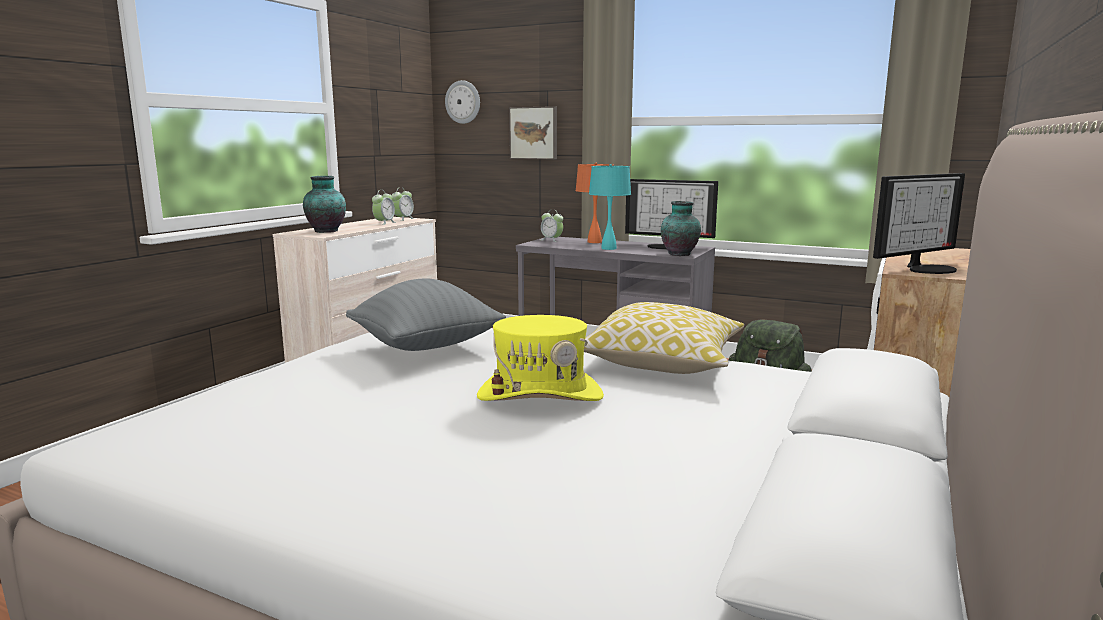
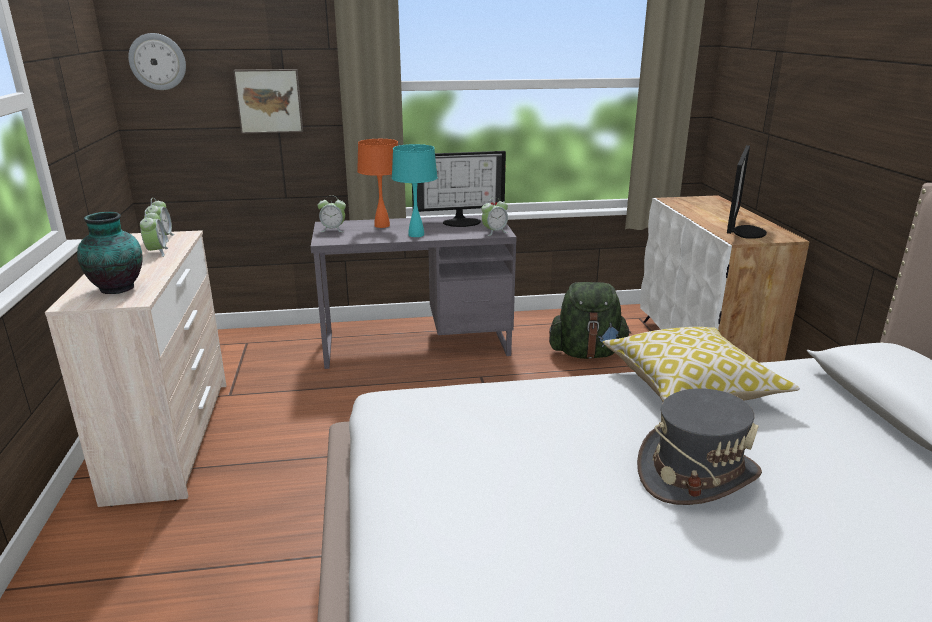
camera: 35 degrees left, 10 degrees up
(426, 348) = (487, 444): grey pillow -> none
(540, 395) = (696, 473): yellow hat -> grey hat
(680, 254) = (494, 232): vase -> alarm clock

